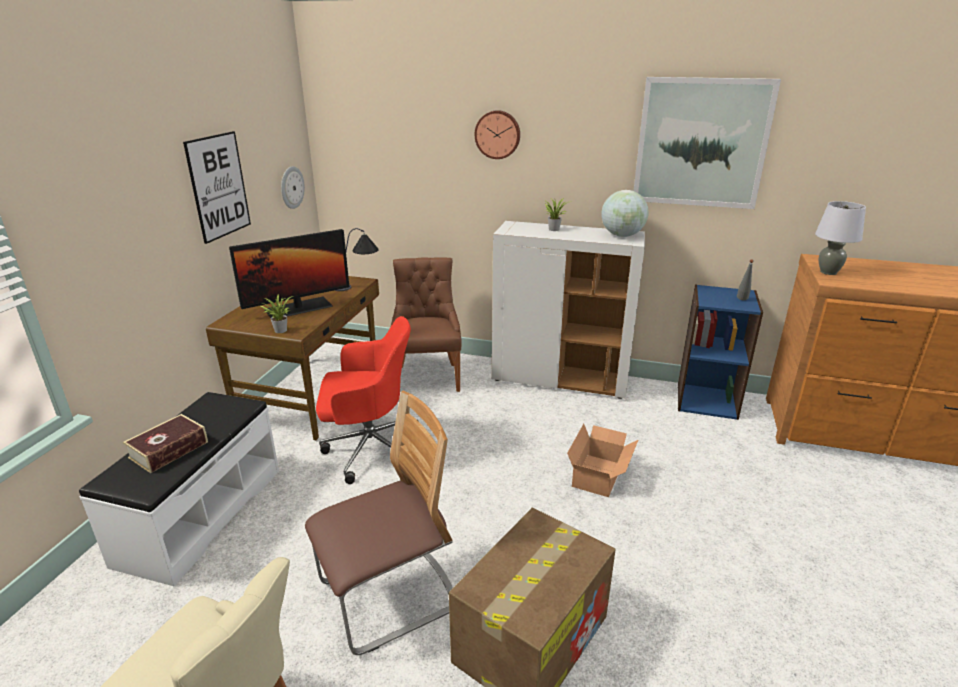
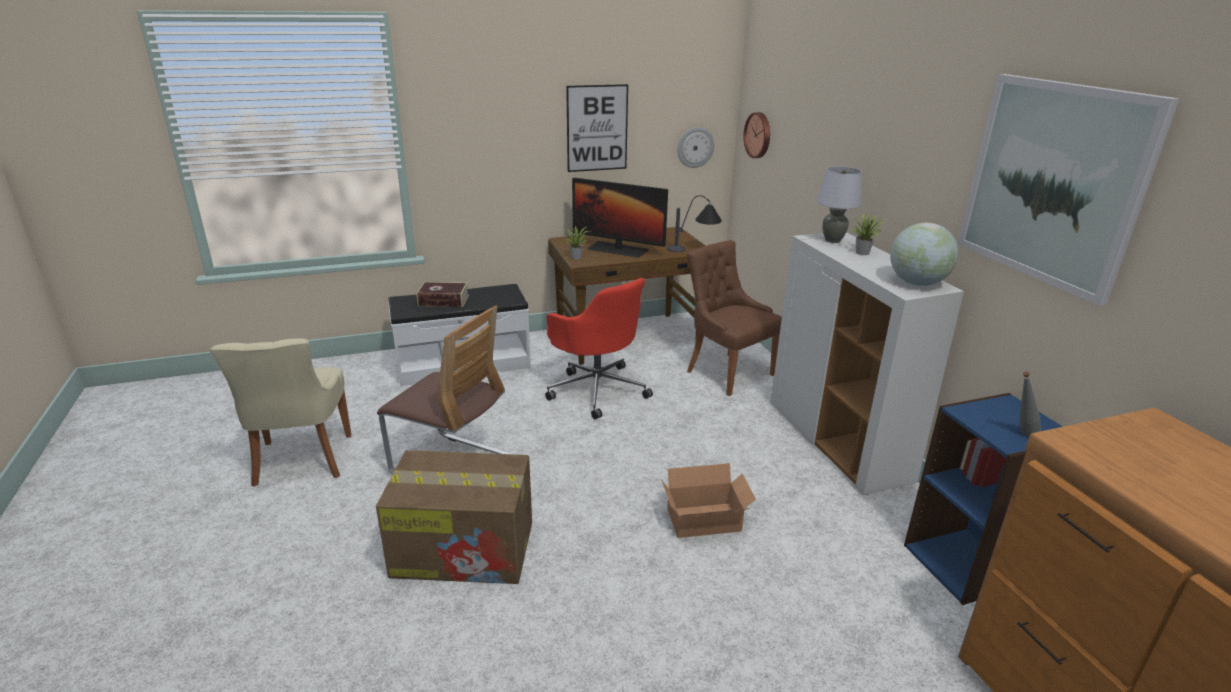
camera: 55 degrees right, 0 degrees up
(427, 377) = (727, 372): brown chair -> brown chair turned 90 degrees counterclockwise
(498, 134) = (858, 127): wall clock -> wall clock (758, 135)
(828, 272) = (1105, 435): grey table lamp -> grey table lamp (832, 240)

